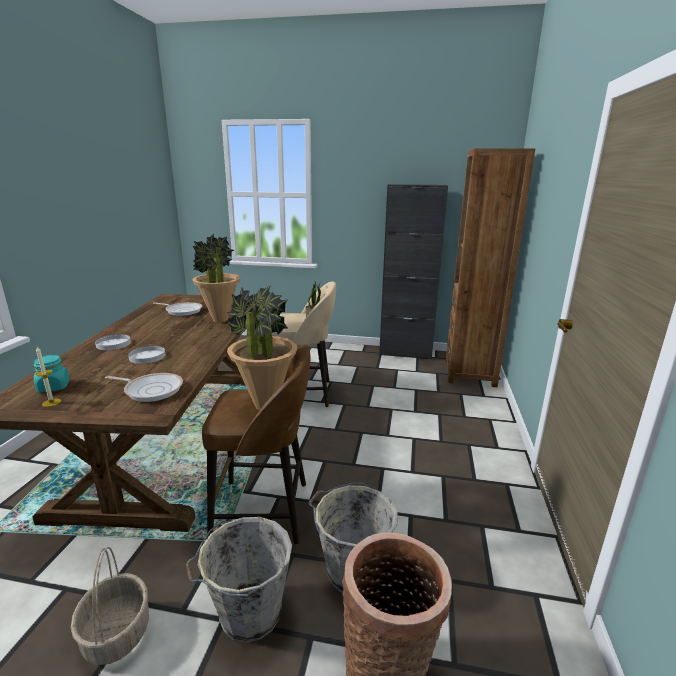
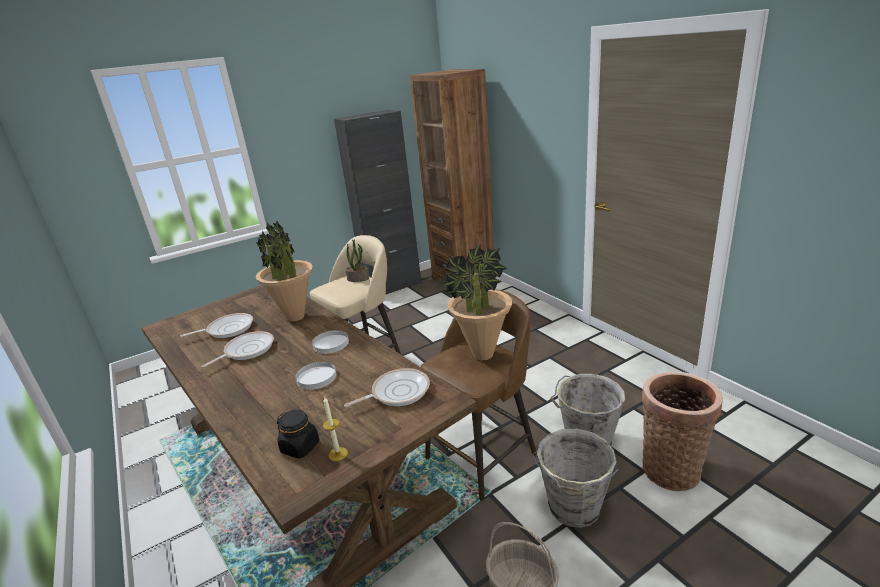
camera: 40 degrees left, 5 degrees up
(54, 387) = (300, 447): turquoise jar -> black jar
(113, 344) = (244, 390): white plate -> white plate (330, 344)
(162, 325) = (247, 350): none -> frying pan

